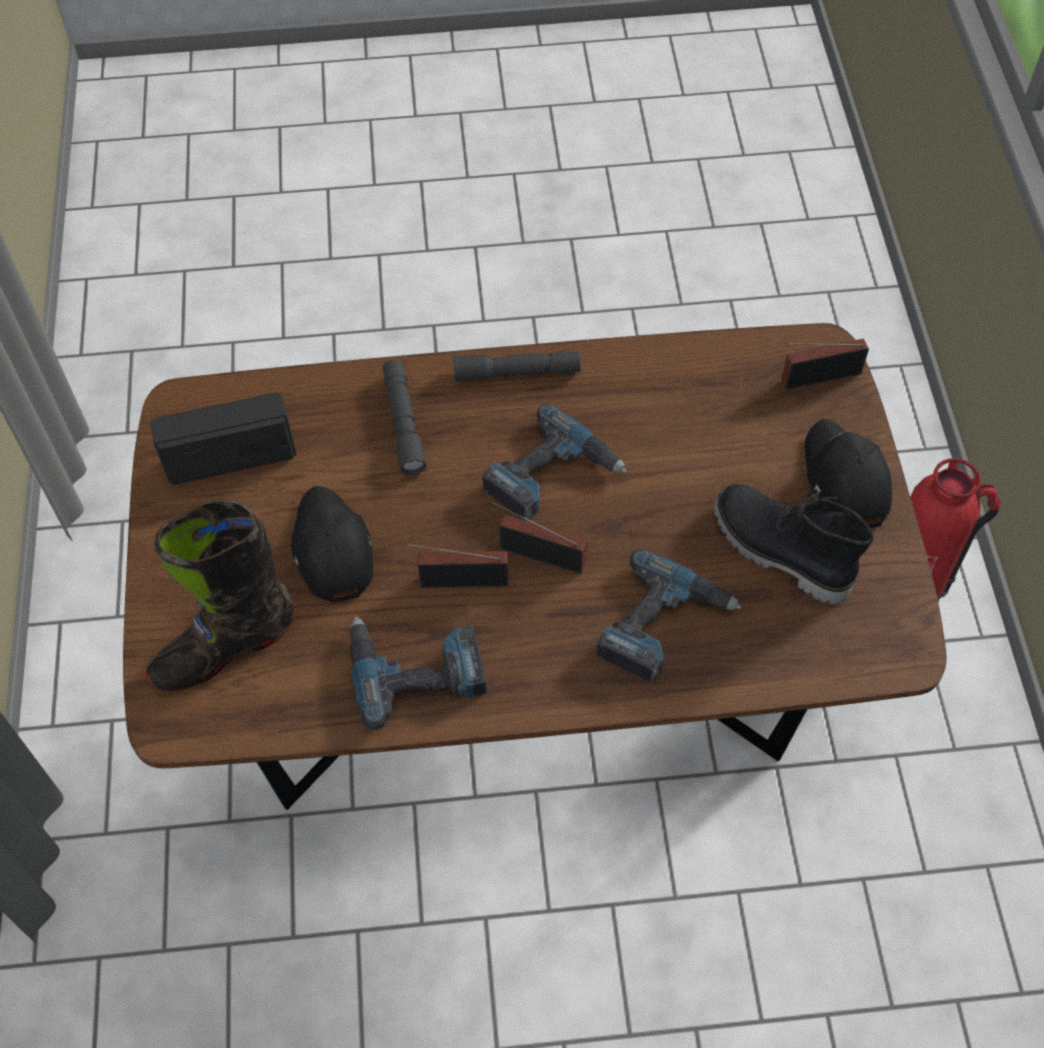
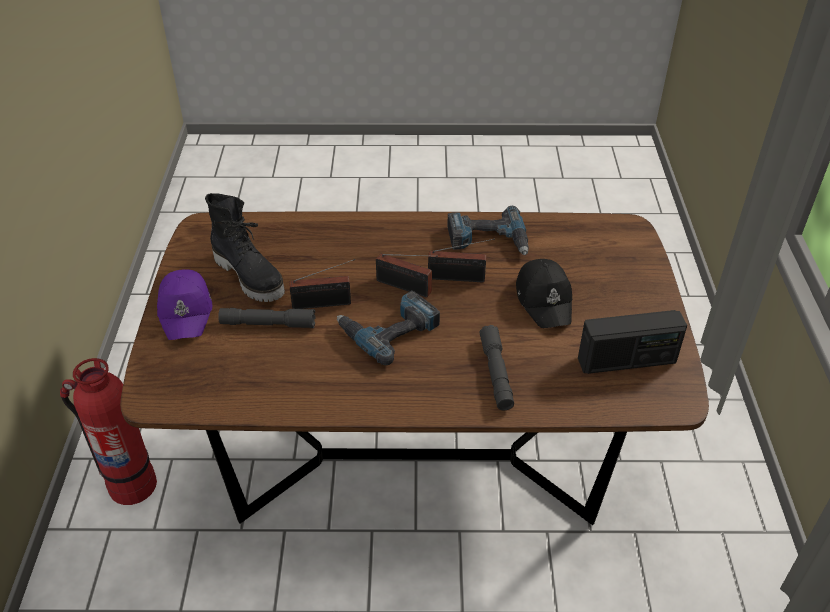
camera: 175 degrees left, 15 degrees down
(224, 648) = (606, 257): black boot -> none
(516, 372) = (403, 403): grey flashlight -> grey flashlight (268, 324)
(662, 626) = (337, 248): power drill -> none
(816, 377) = (168, 379): radio -> radio (325, 304)
(844, 481) = (186, 311): black cap -> purple cap

